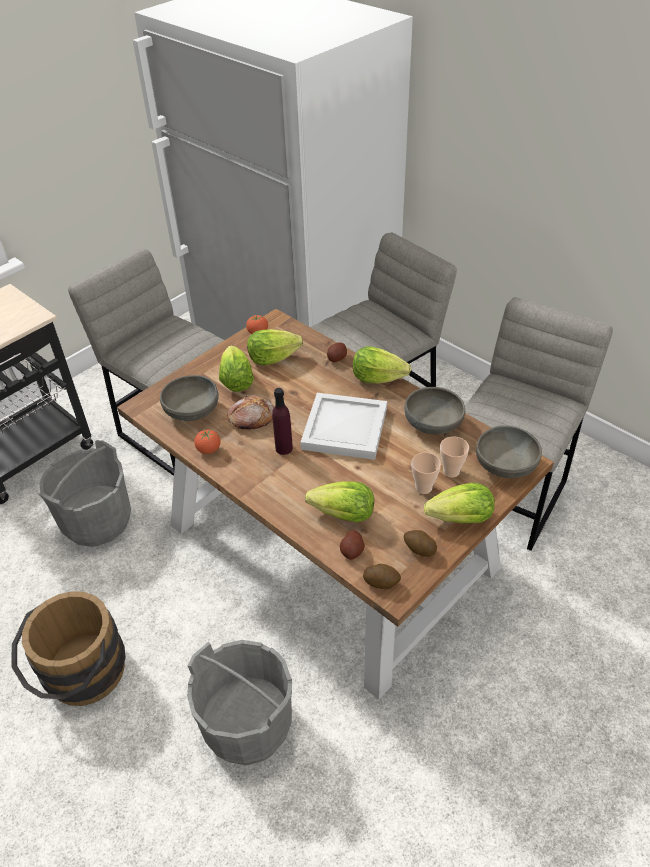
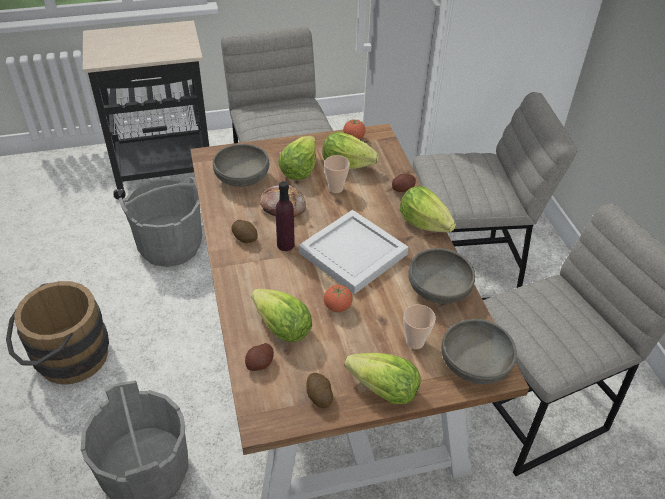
camera: 30 degrees right, 0 degrees up
(209, 450) = (225, 216): tomato -> tomato (337, 307)
(381, 582) = (259, 405): potato -> potato (245, 238)
(423, 488) = (375, 343): cup -> cup (336, 188)

